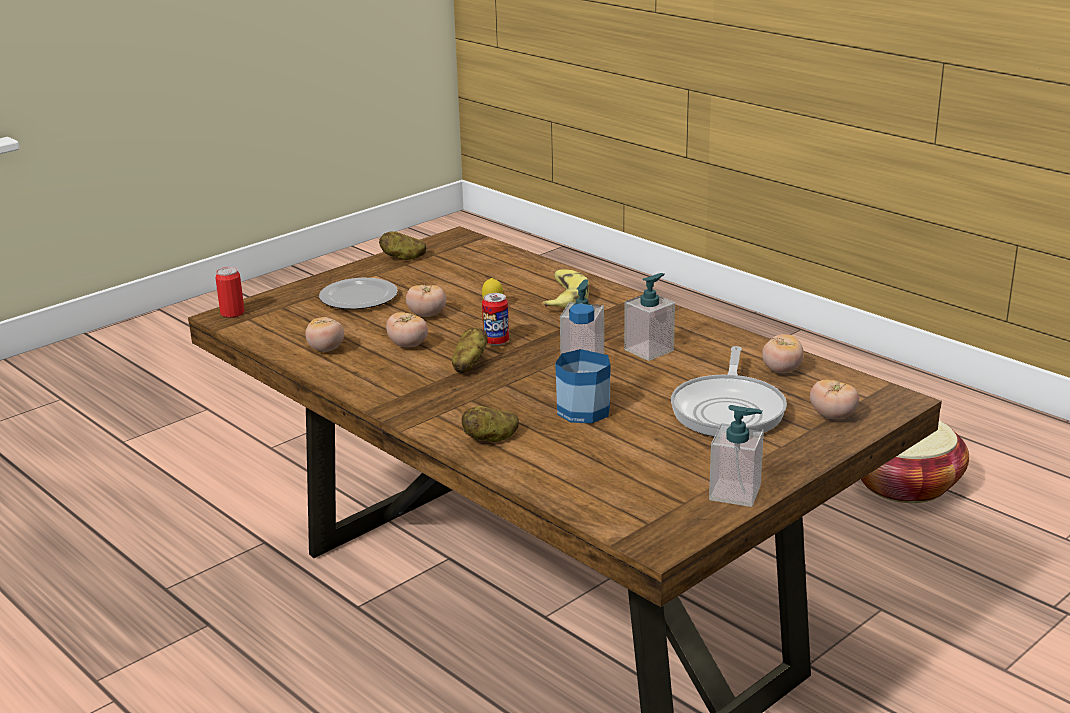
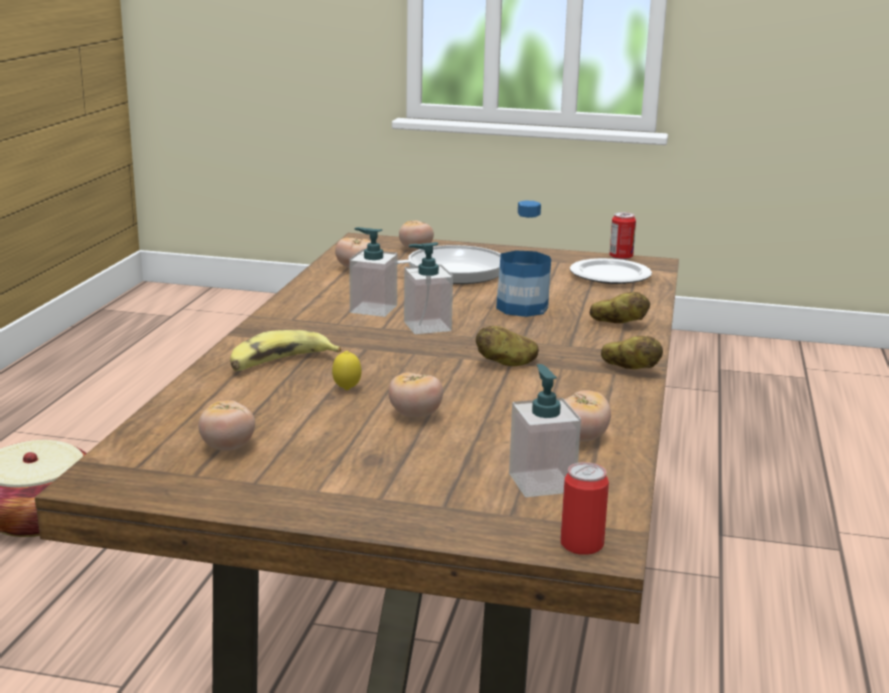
camera: 125 degrees left, 5 degrees down
(357, 298) = (416, 473): plate -> plate (611, 275)
(403, 258) = (230, 492): potato -> potato (630, 370)
(408, 345) = (506, 401): tomato -> tomato (227, 447)
(496, 341) = (437, 366): can -> can (621, 258)
(735, 493) = (562, 256): soap dispenser -> soap dispenser (541, 482)

